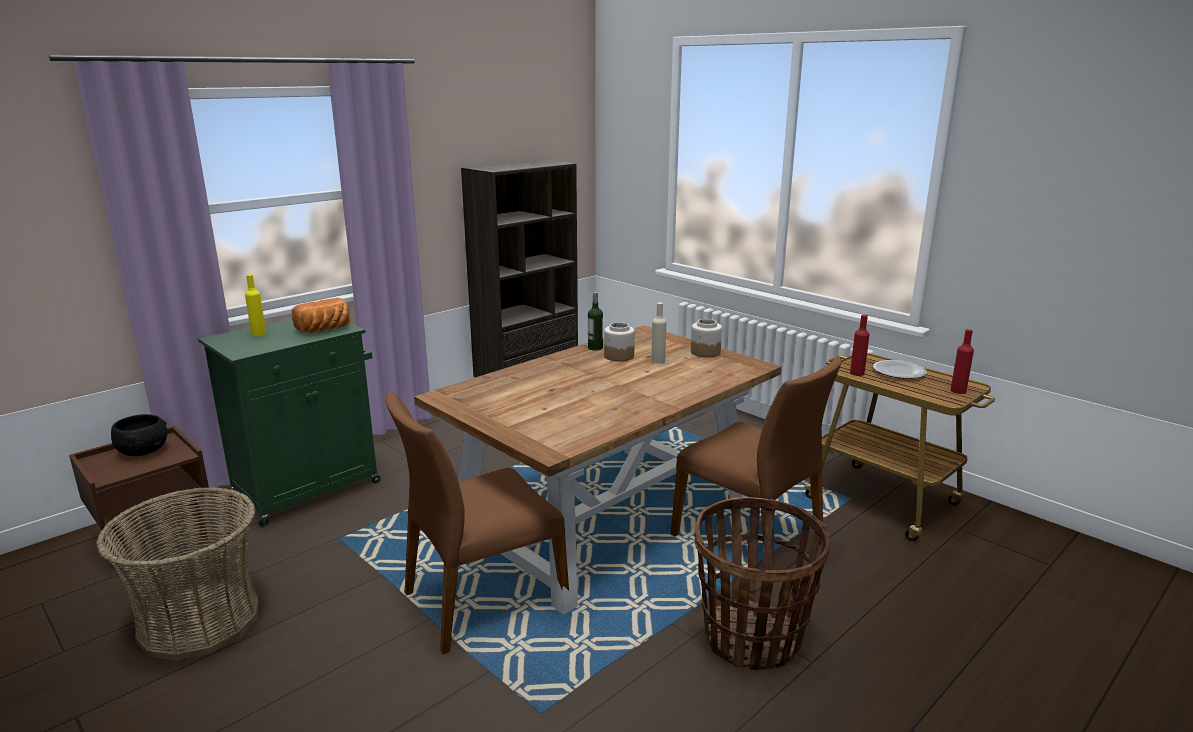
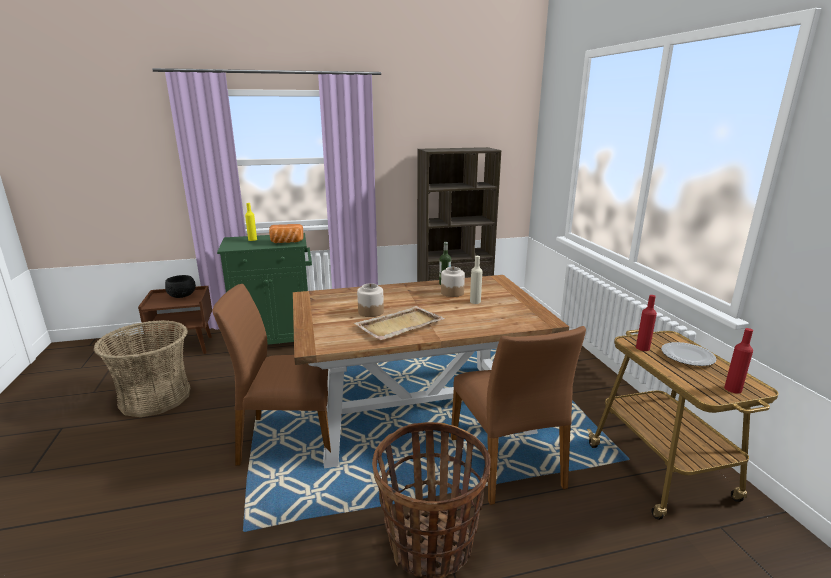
camera: 30 degrees right, 0 degrees up
(614, 404) = (399, 325): none -> beige tray
(705, 352) = (520, 302): jar -> jar (370, 312)

